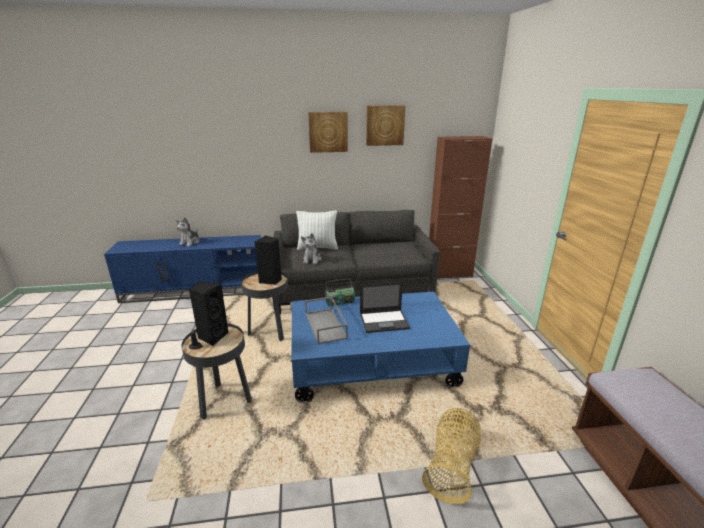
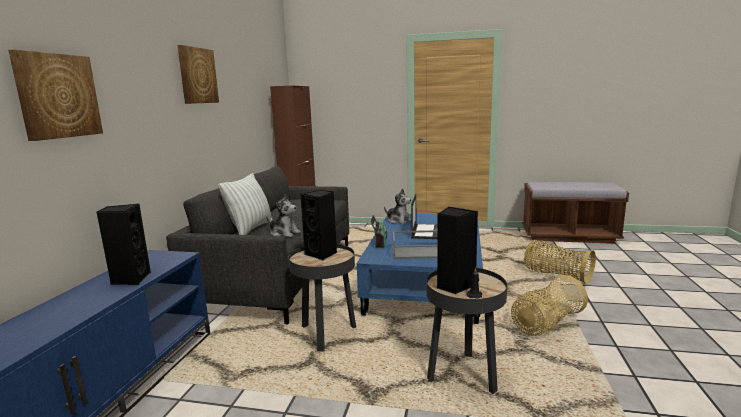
camera: 70 degrees left, 10 degrees down
(190, 242) = (71, 303): plush toy -> plush toy (398, 221)
(216, 244) = (130, 279): none -> black speaker
(313, 451) = (546, 324): none -> basket
(385, 125) = (236, 71): picture -> picture (57, 96)

